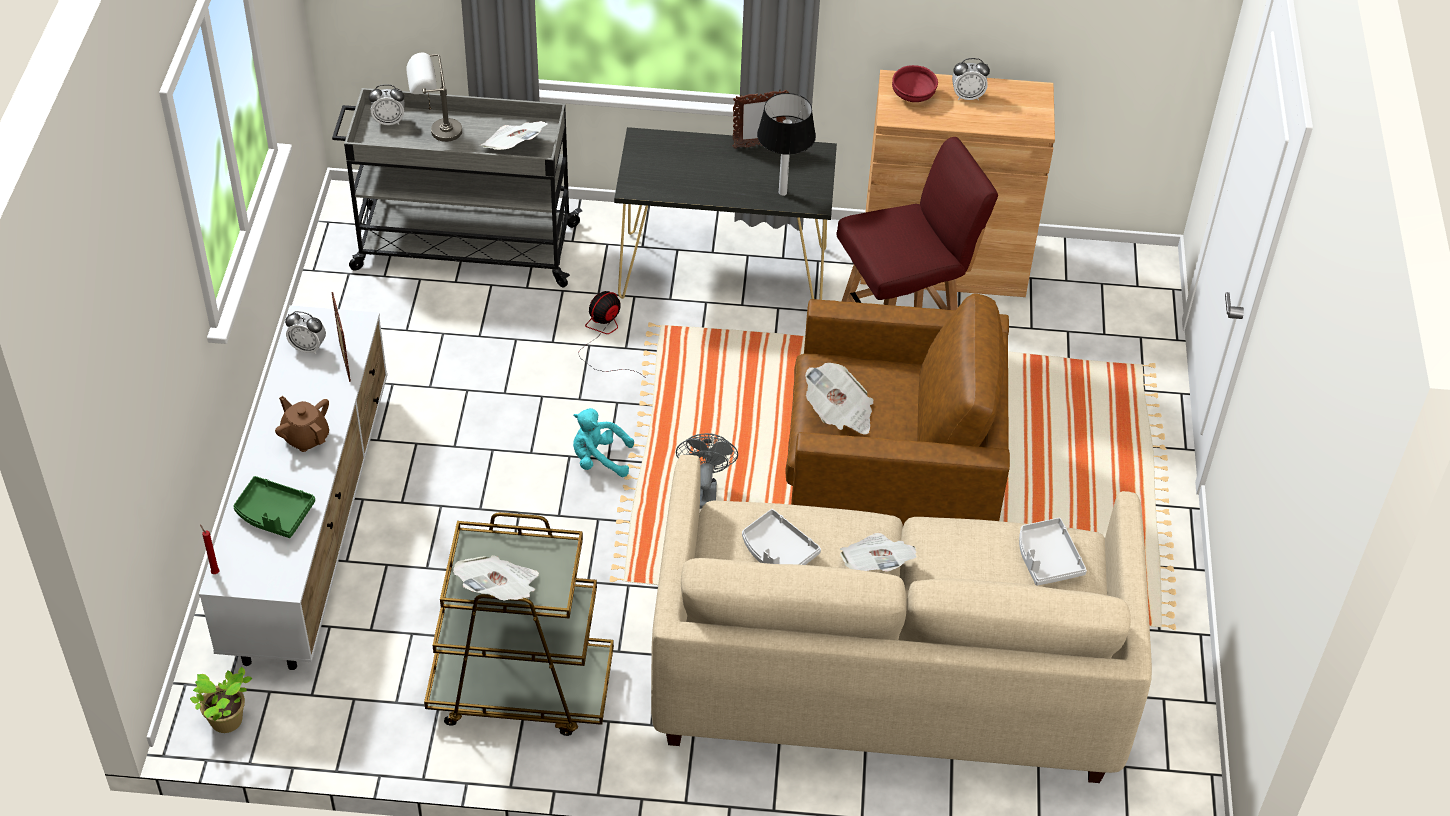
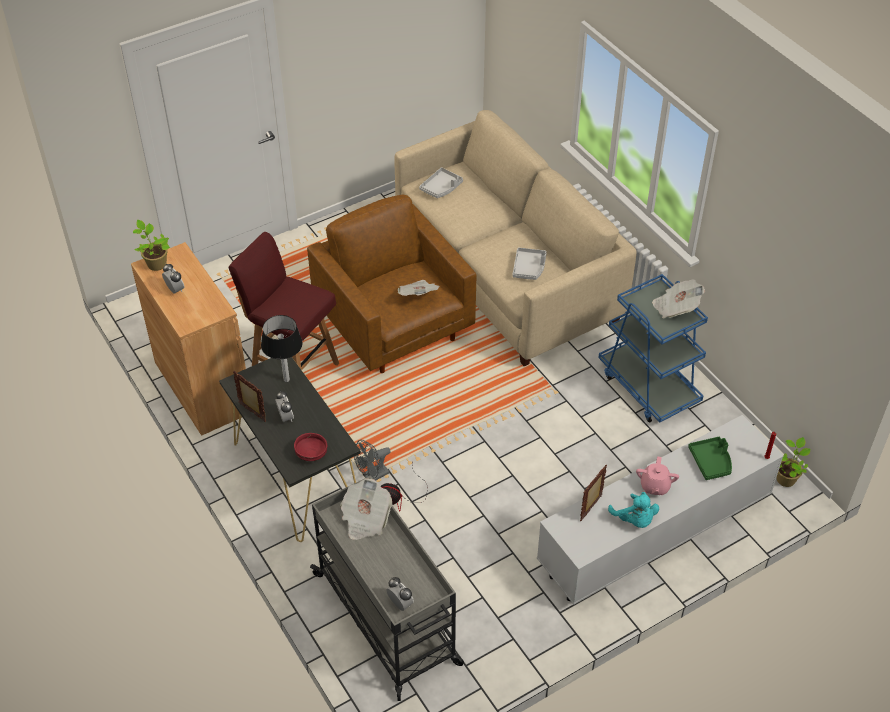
camera: 125 degrees left, 0 degrees up
(306, 437) = (654, 486): brown teapot -> pink teapot
(308, 348) = (598, 533): alarm clock -> alarm clock (285, 417)
(435, 133) = (388, 569): grey table lamp -> none
(520, 689) = (648, 386): brown cart -> blue cart
(599, 459) = (488, 444): turquoise plush toy -> turquoise plush toy (634, 520)
(705, 491) = (466, 391): grey fan -> grey fan (372, 476)
(876, 565) = (501, 235): newspaper -> none
(913, 96) = (195, 311): red bowl -> red bowl (312, 454)
(1033, 100) = (156, 263): none -> potted plant

